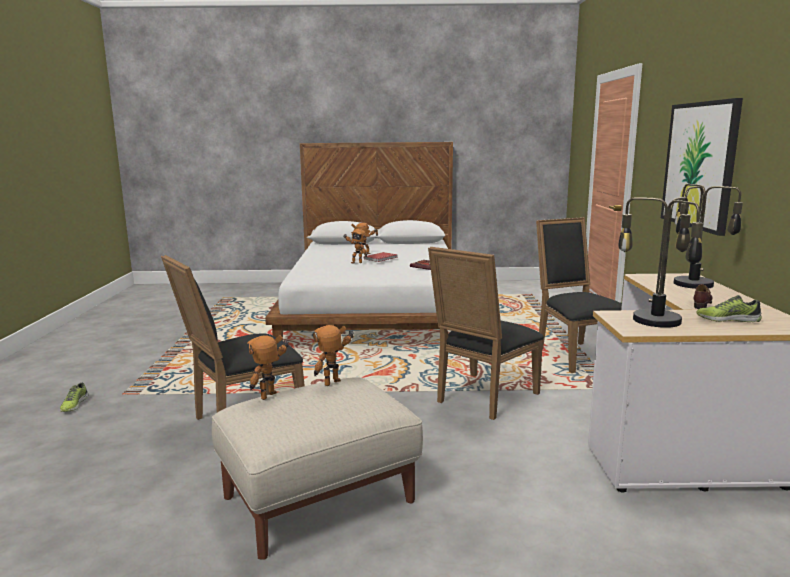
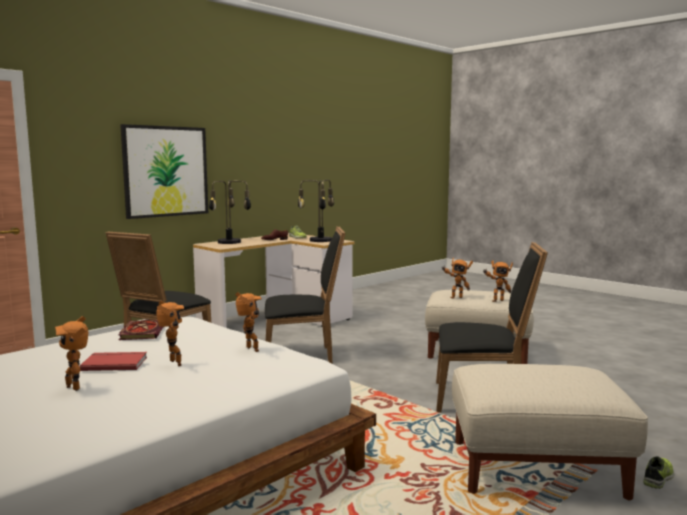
camera: 135 degrees left, 5 degrees down
(168, 382) = (535, 468): none -> beige ottoman
(346, 274) = (250, 350): none -> toy robot

